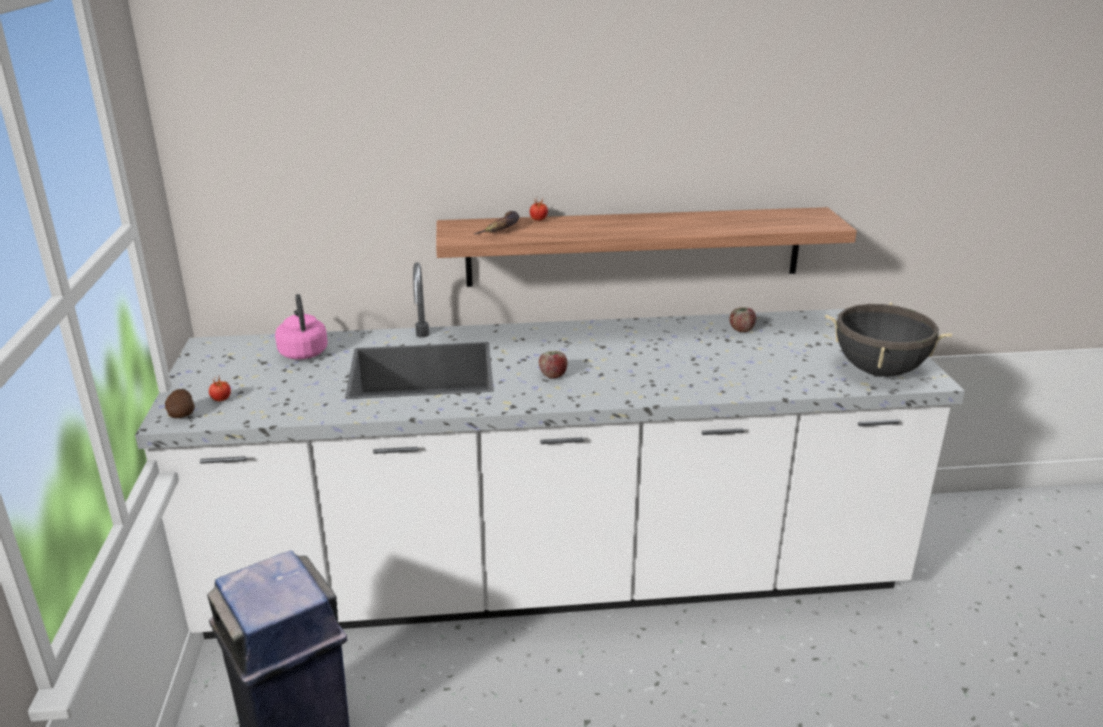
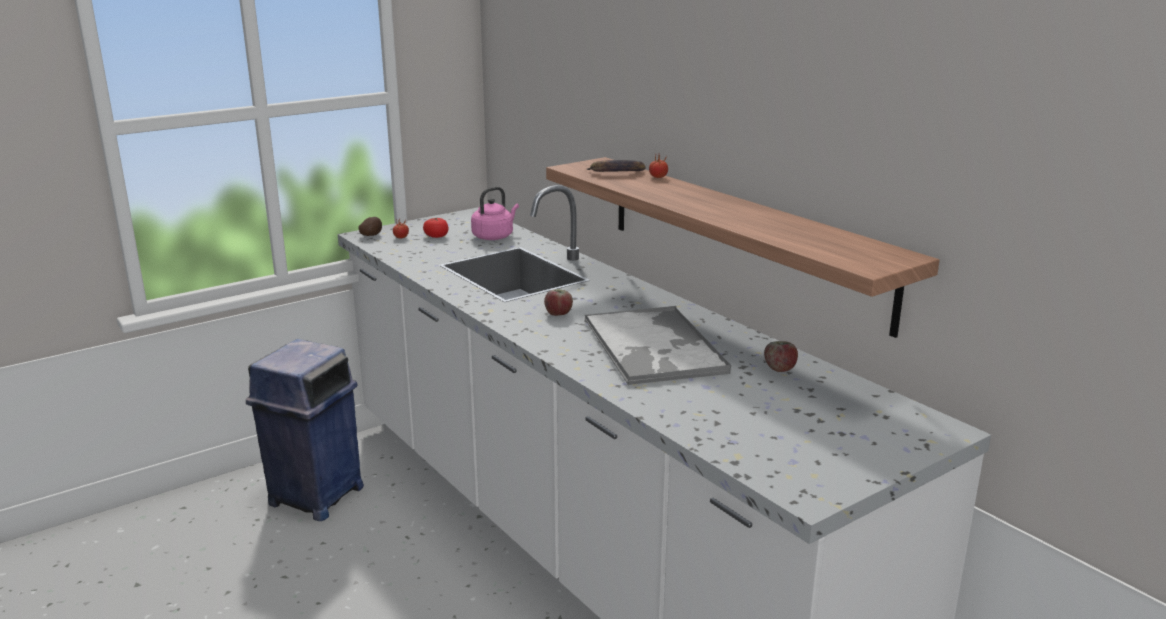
camera: 60 degrees right, 5 degrees down
(251, 379) = (436, 236): none -> tomato
(663, 358) = (654, 347): none -> tray
(879, 371) = (785, 460): black cooking pot -> none

